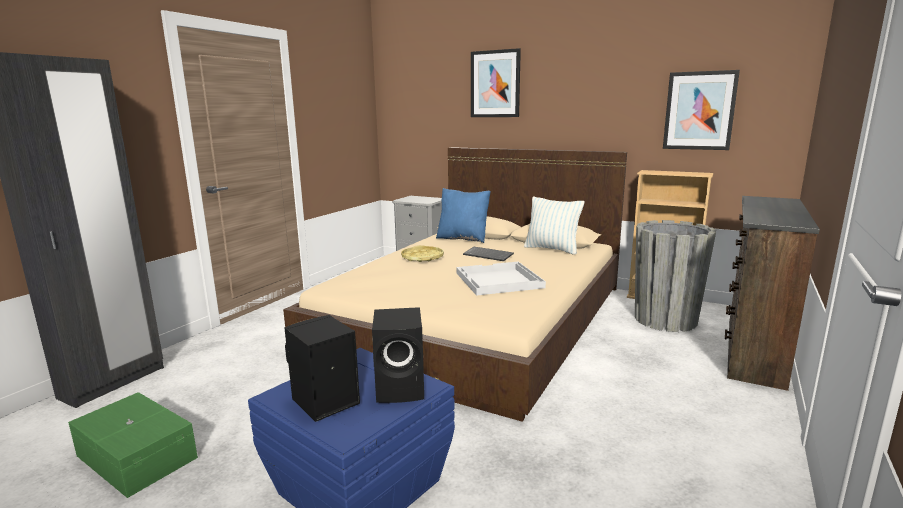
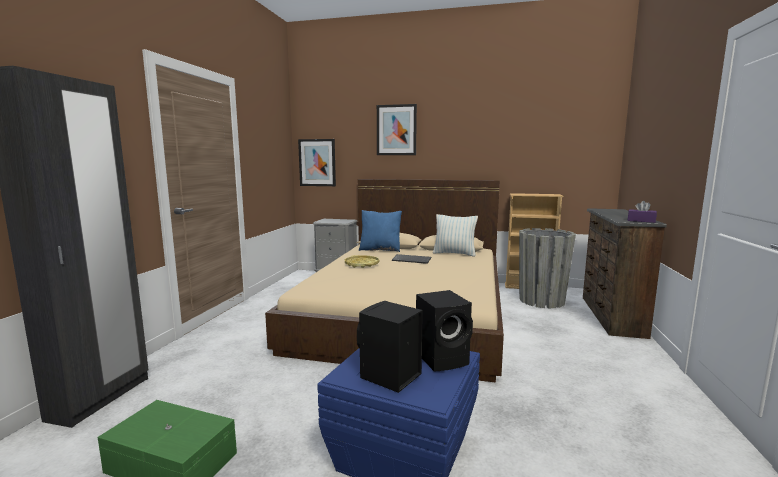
camera: 15 degrees left, 5 degrees down
(498, 280) = (437, 277): white tray -> none
(699, 111) = (549, 151): picture -> picture (317, 162)
(786, 221) = (641, 221): none -> purple tissue box

